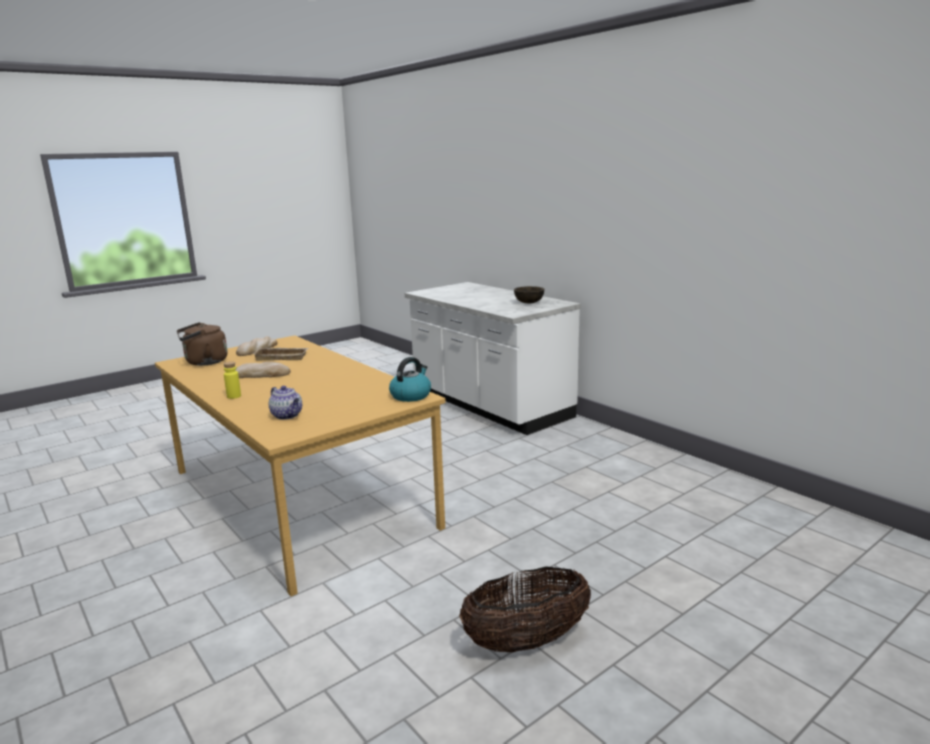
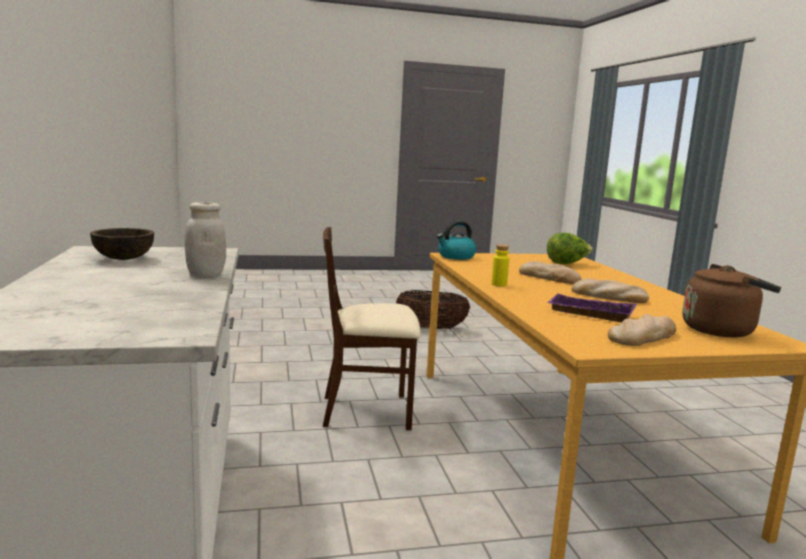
camera: 155 degrees left, 5 degrees down
(234, 396) = (628, 283): yellow bottle -> yellow bottle (499, 284)
(282, 357) = (588, 314): beige tray -> purple tray
(287, 416) = (567, 264): teapot -> lettuce
(307, 385) = (549, 277): none -> bread
(456, 476) = (368, 411): none -> beige chair
(470, 304) = (206, 275): none -> white jar

